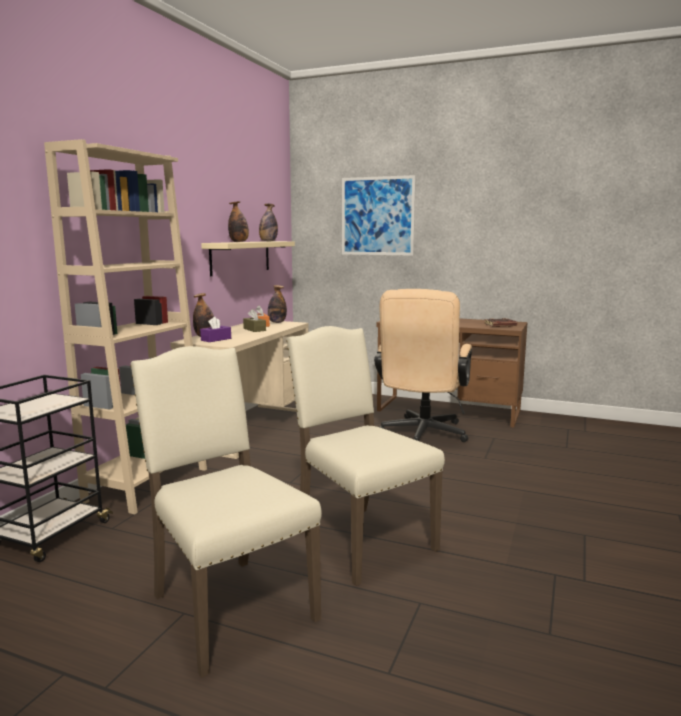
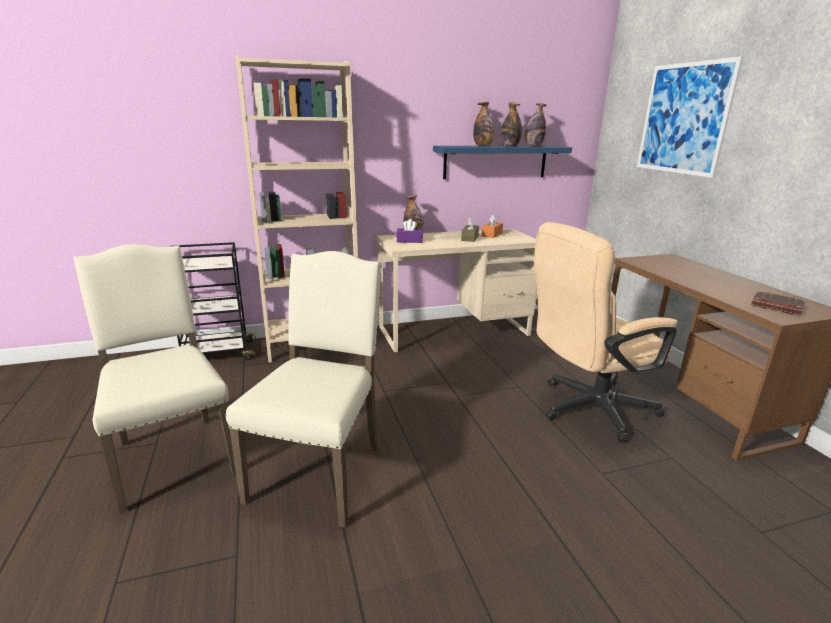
camera: 50 degrees right, 10 degrees up
(228, 606) = (173, 456): beige chair -> beige chair turned 45 degrees counterclockwise
(240, 257) = (495, 162): beige shelf -> blue shelf
(277, 322) = (515, 235): bottle -> bottle (510, 146)

